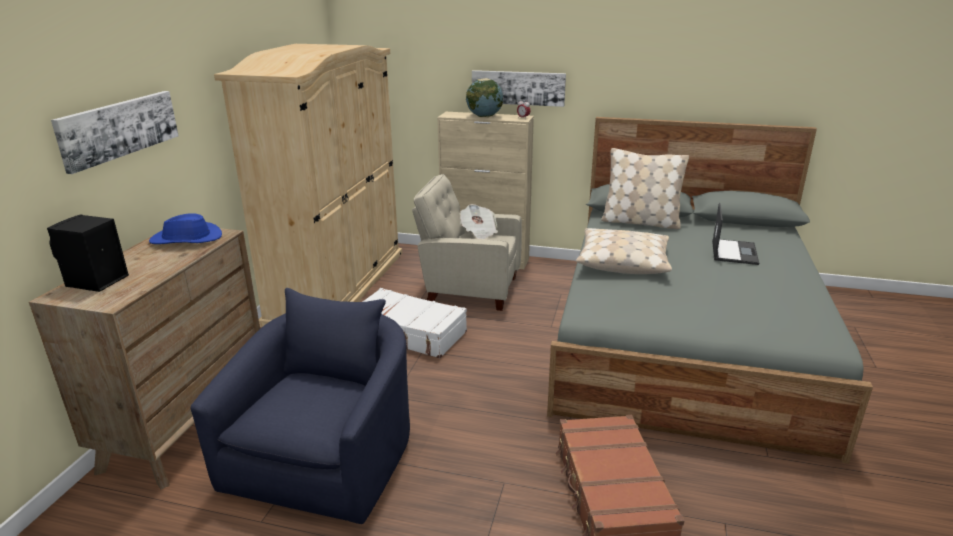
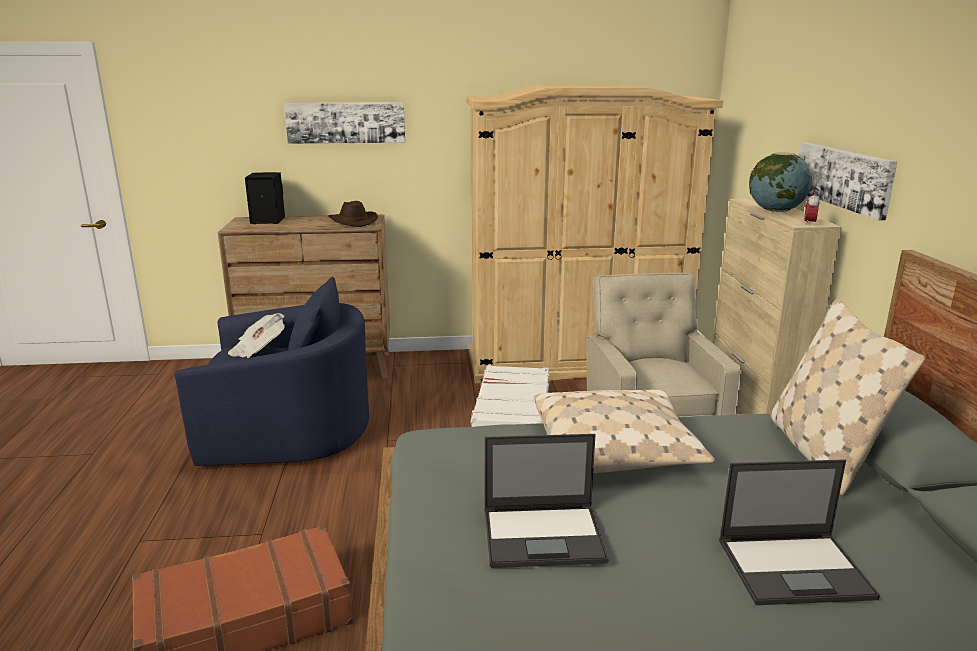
camera: 70 degrees right, 5 degrees down
(186, 239) = (352, 221): blue hat -> brown hat
(479, 232) = (682, 364): newspaper -> newspaper (258, 350)
(708, 294) = (544, 535): none -> laptop

